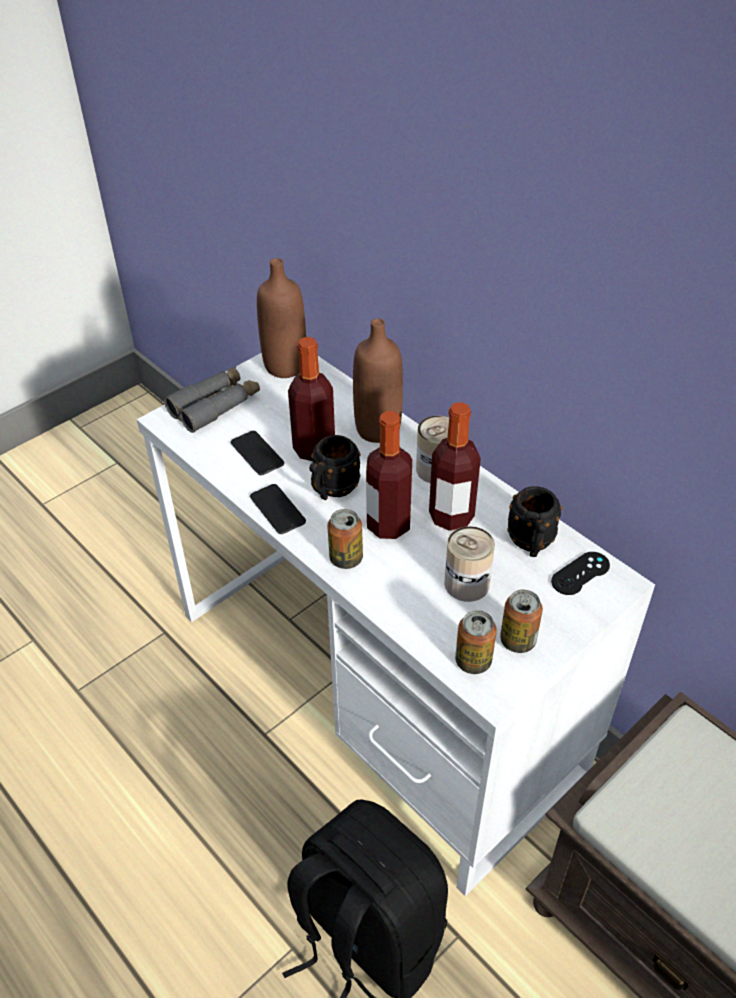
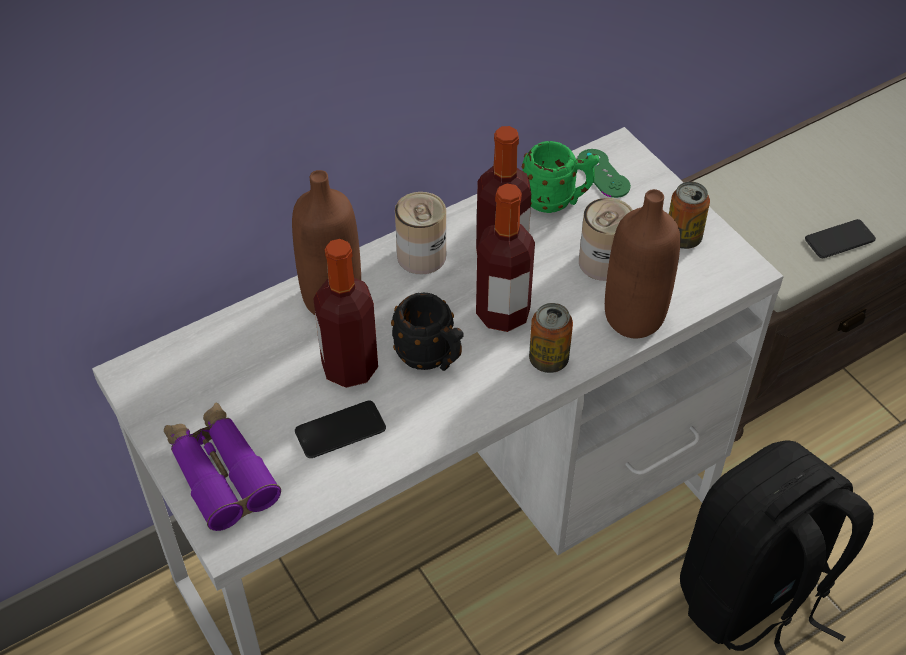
camera: 80 degrees left, 5 degrees up
(215, 406) = (220, 472): grey binoculars -> purple binoculars
(277, 509) = (452, 418): phone -> phone (839, 240)
(285, 366) = (161, 380): brown bottle -> brown bottle (634, 317)
(473, 661) = (705, 276): can -> none
(531, 544) = (557, 200): black mug -> green mug
(580, 573) = (603, 173): black game controller -> green game controller

